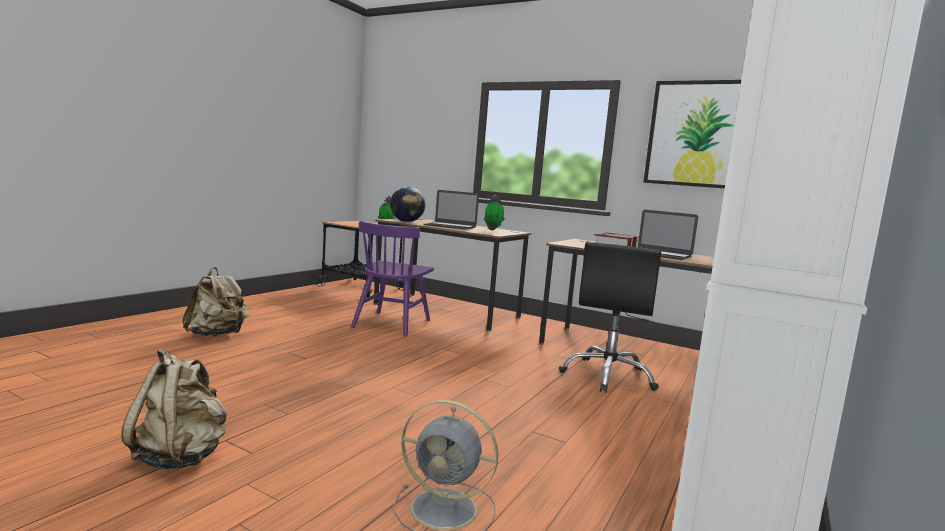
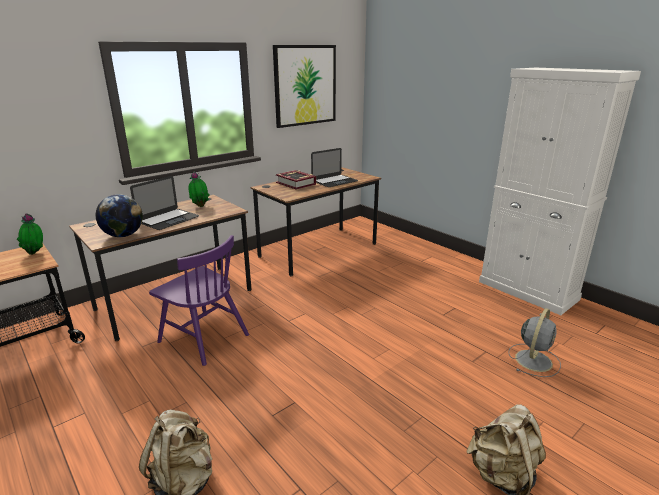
camera: 70 degrees left, 15 degrees up
(608, 376) = (361, 269): black office chair -> none

